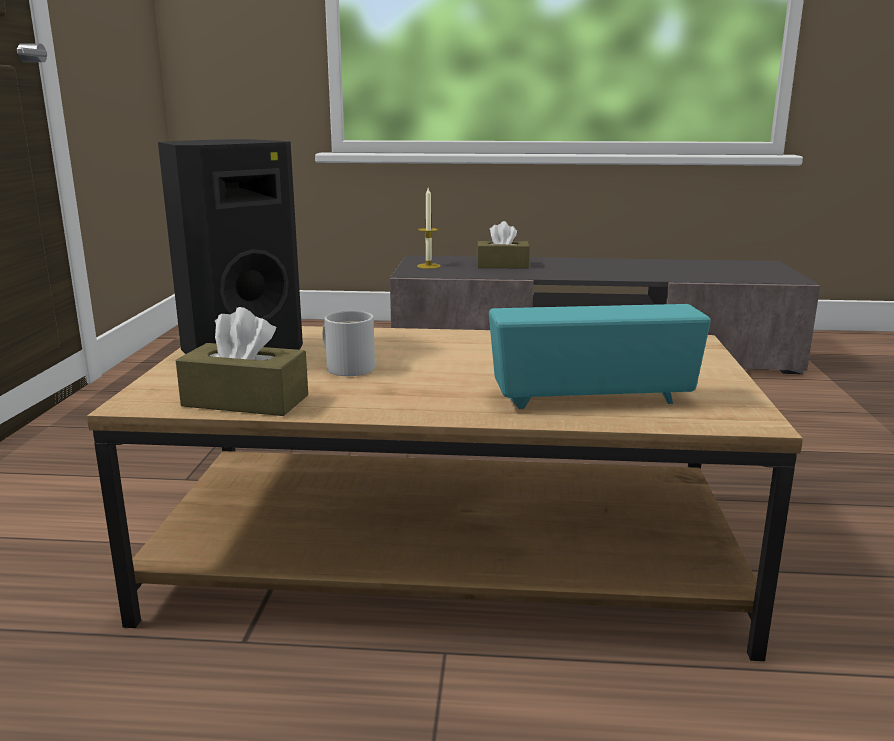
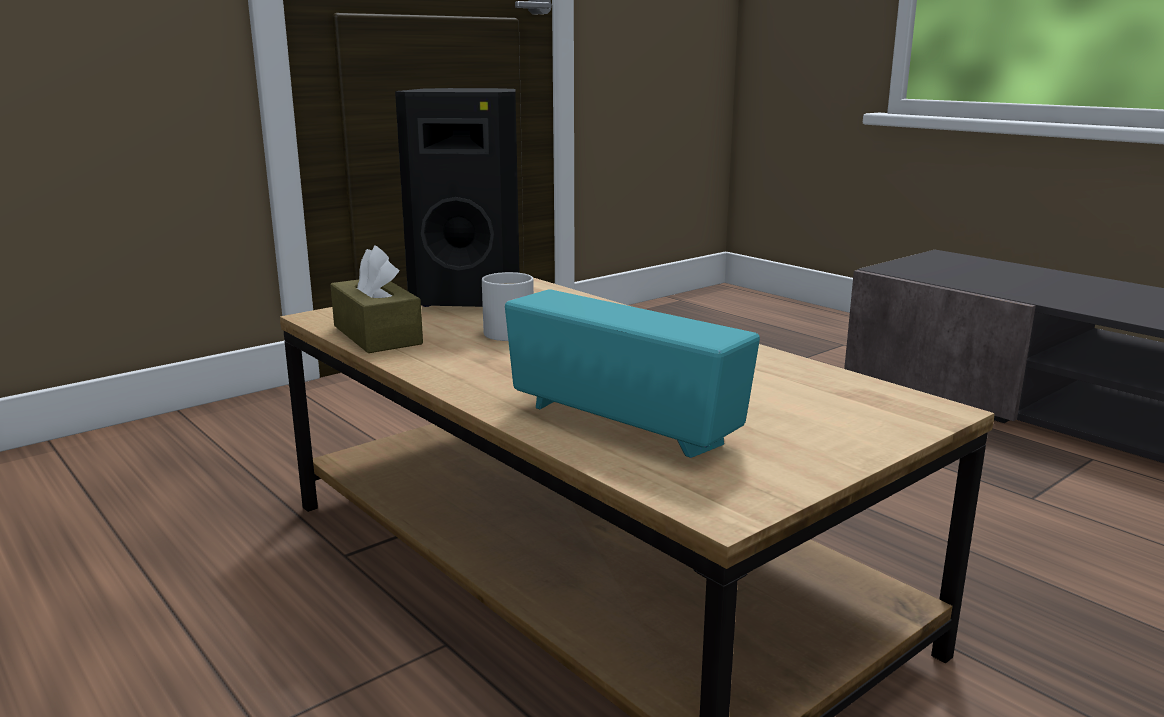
camera: 45 degrees right, 0 degrees up
(428, 266) = (931, 265): candle -> none
(502, 265) = (1033, 281): brown tissue box -> none

